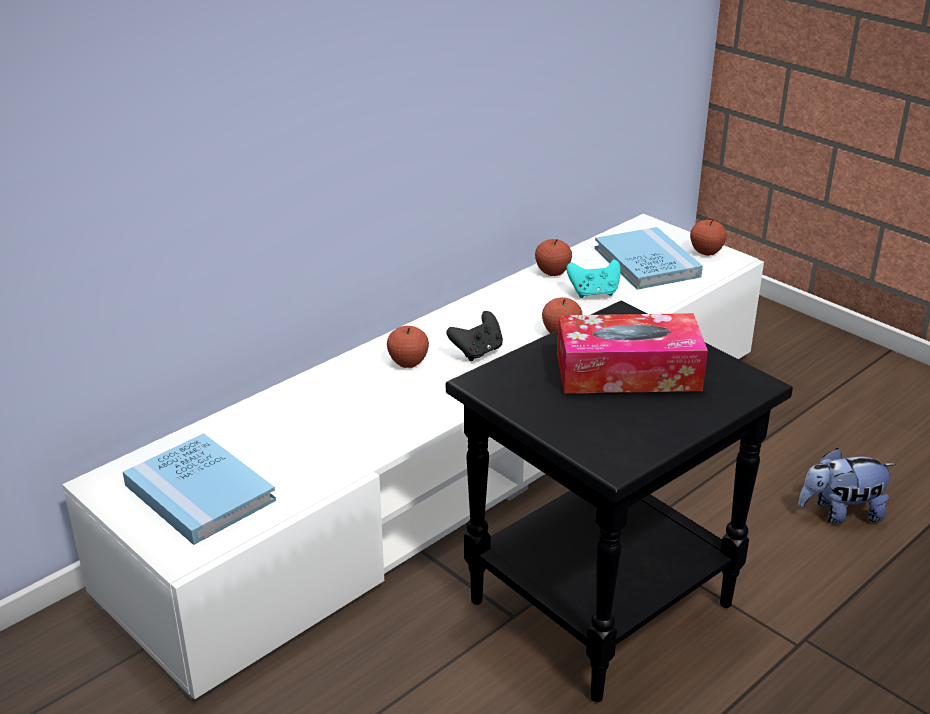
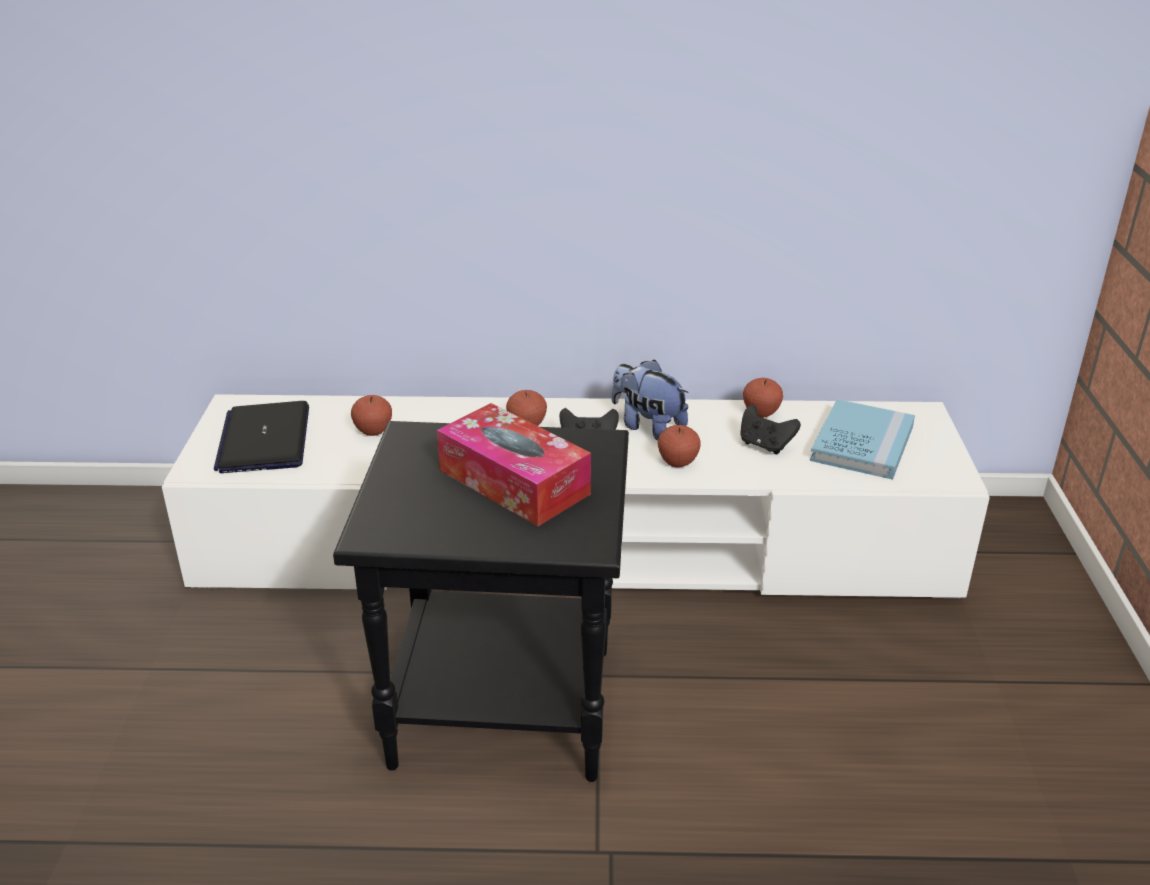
camera: 45 degrees right, 0 degrees up
(199, 493) = (264, 439): blue book -> laptop
(594, 293) = (765, 445): turquoise game controller -> black game controller
(706, 252) = (941, 461): apple -> apple (373, 431)
(840, 513) = (822, 784): plush toy -> plush toy (647, 426)

